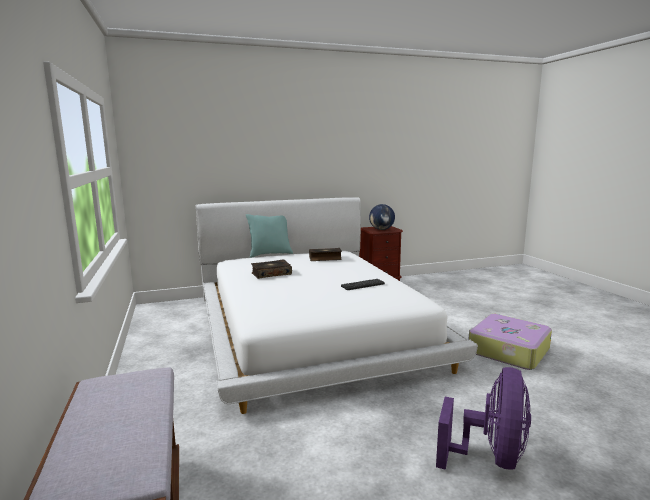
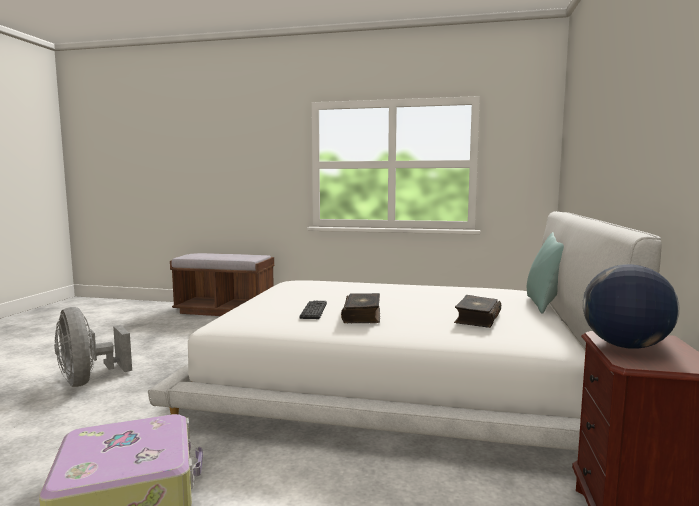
camera: 120 degrees right, 5 degrees down
(271, 274) = (418, 291): book -> book (362, 315)
(490, 457) = (88, 380): purple fan -> grey fan

